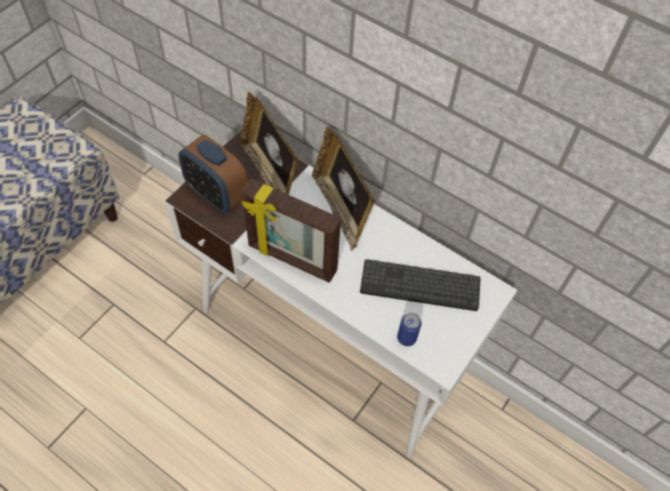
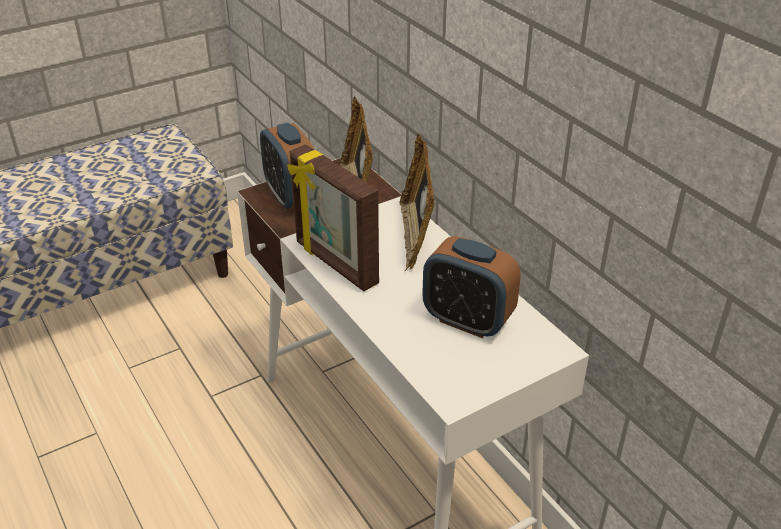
camera: 25 degrees right, 20 degrees down
(406, 338) = (423, 362): can -> none
(420, 285) = (467, 320): keyboard -> alarm clock

